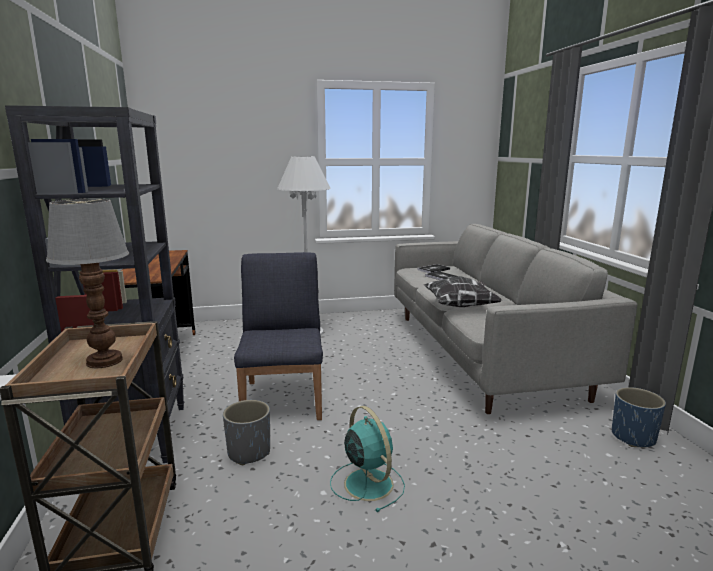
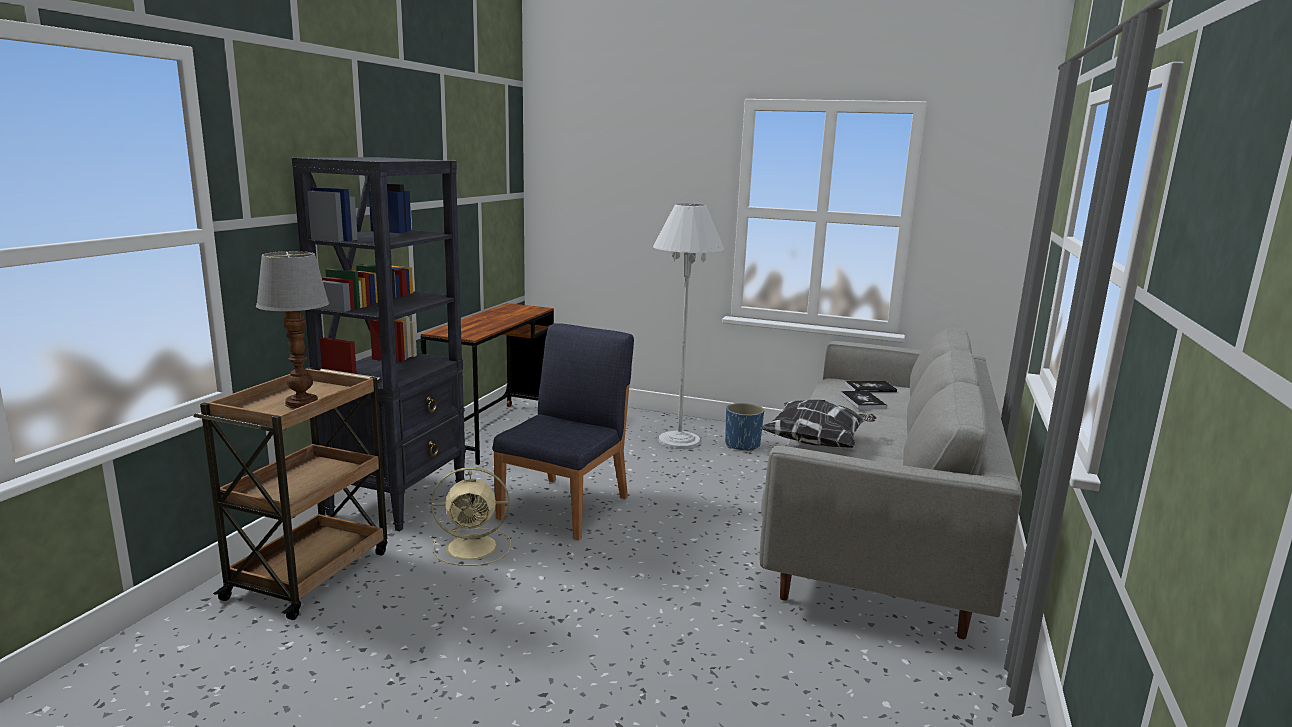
camera: 30 degrees right, 0 degrees up
(249, 452) = (474, 547): grey planter -> beige fan
(367, 483) = (550, 616): turquoise fan -> none
(633, 437) = (960, 700): blue planter -> blue planter (742, 445)

